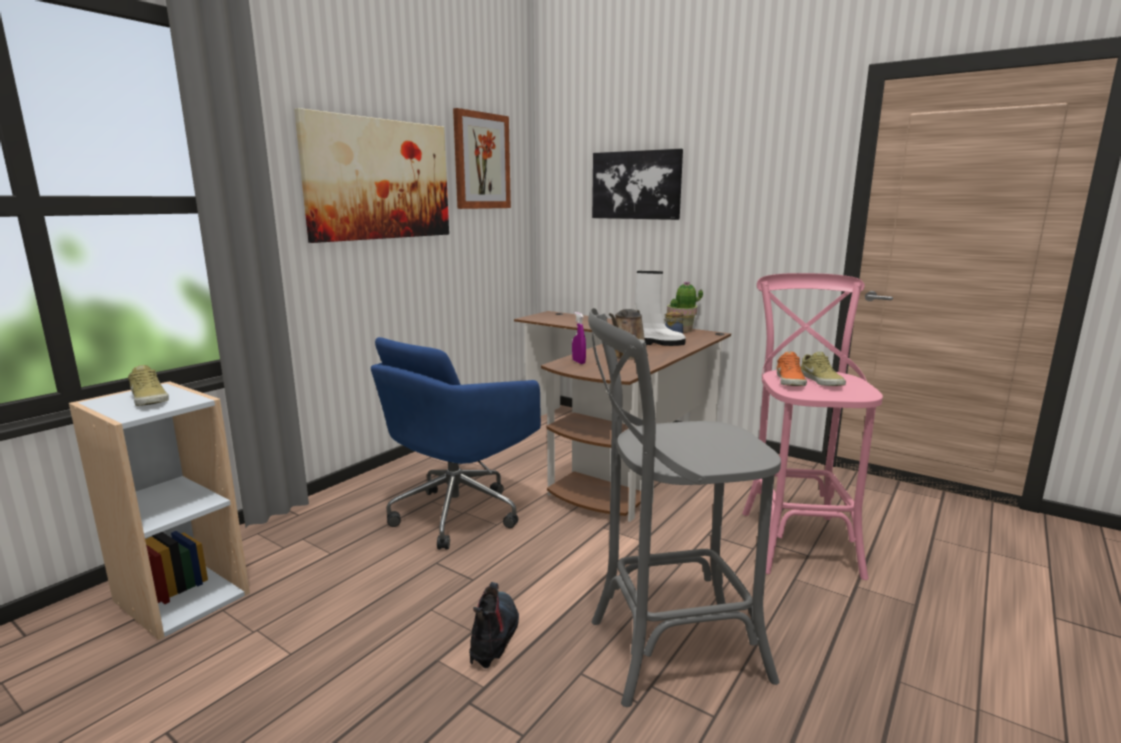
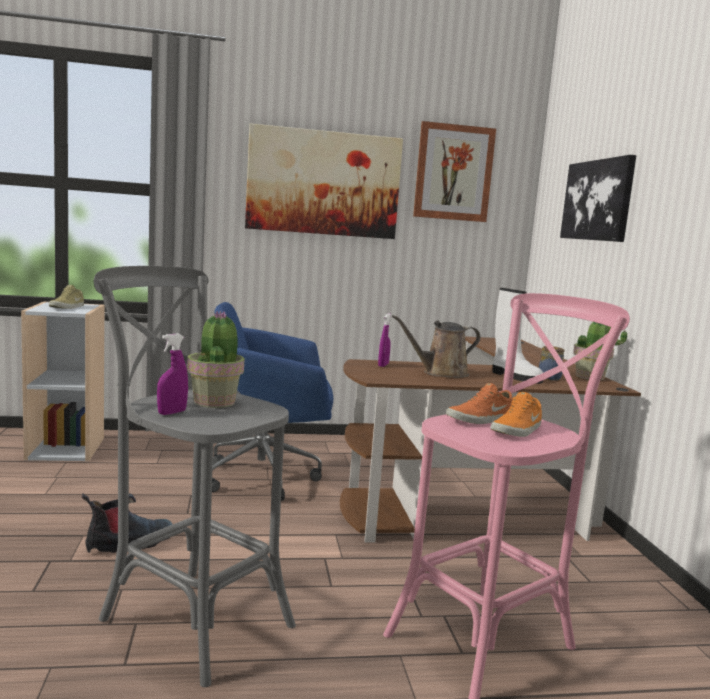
camera: 45 degrees right, 5 degrees down
(673, 438) = (215, 402): none -> potted plant
(698, 461) = (172, 412): none -> purple spray bottle
(822, 381) = (517, 430): beige shoe -> orange shoe

